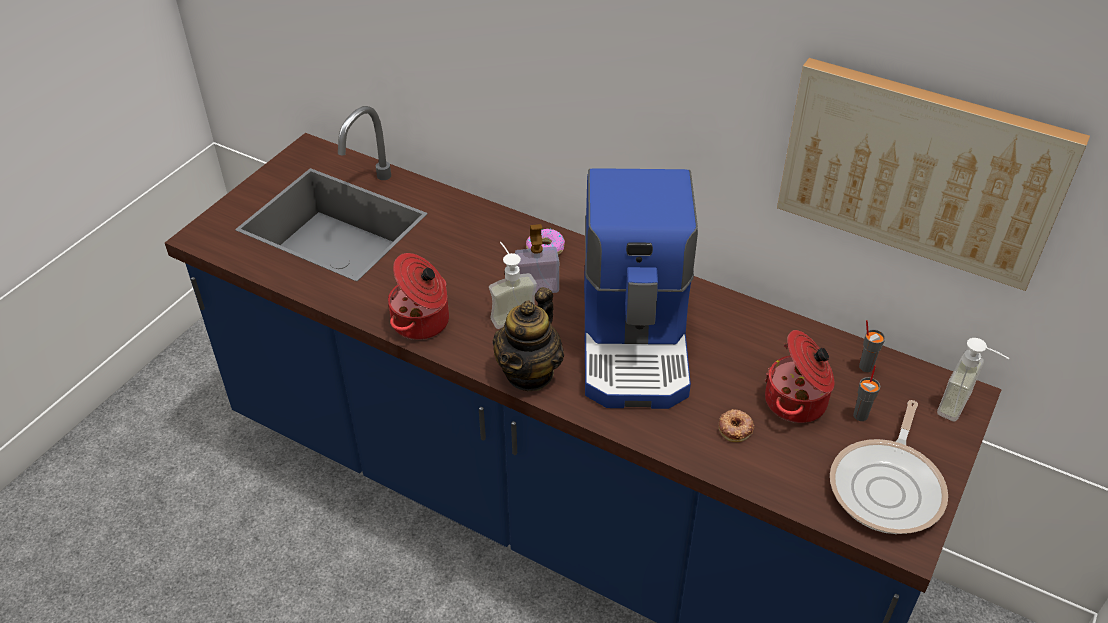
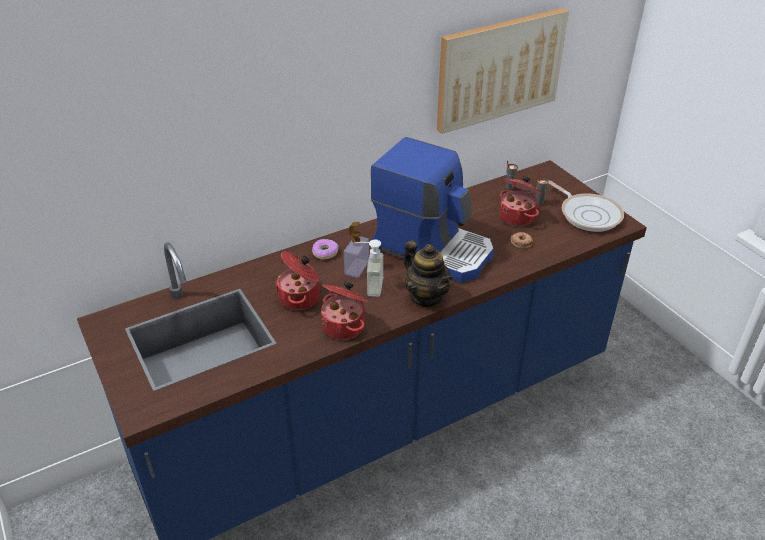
camera: 60 degrees left, 5 degrees down
(445, 265) = (300, 298): none -> cooking pot
(963, 408) = (554, 174): soap dispenser -> none

